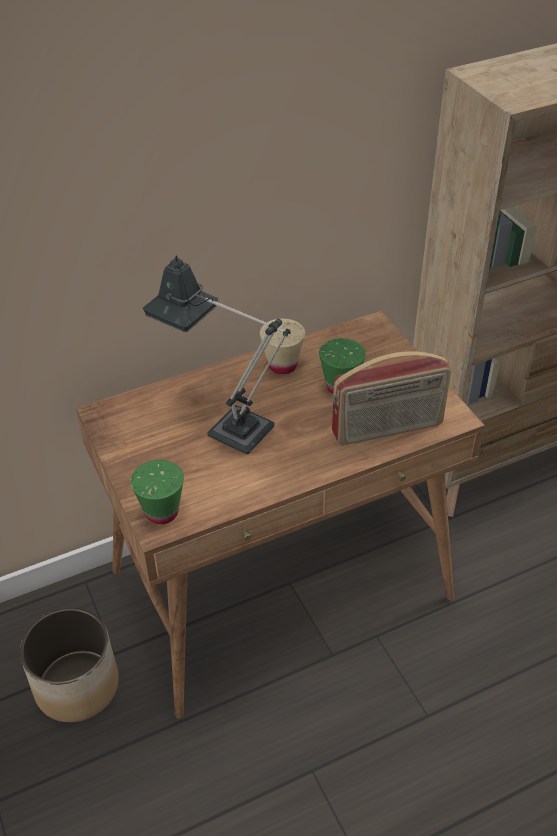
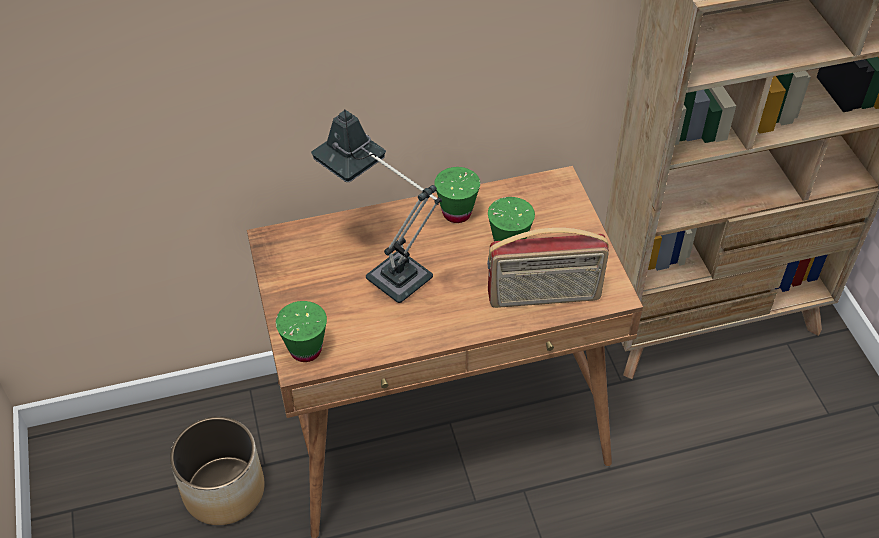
camera: 10 degrees right, 5 degrees up
(282, 365) = (457, 213): beige cup -> green cup

